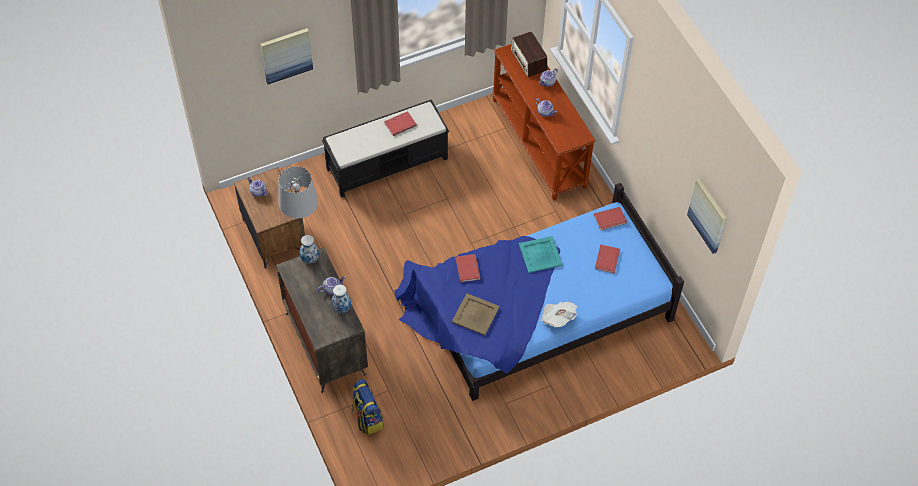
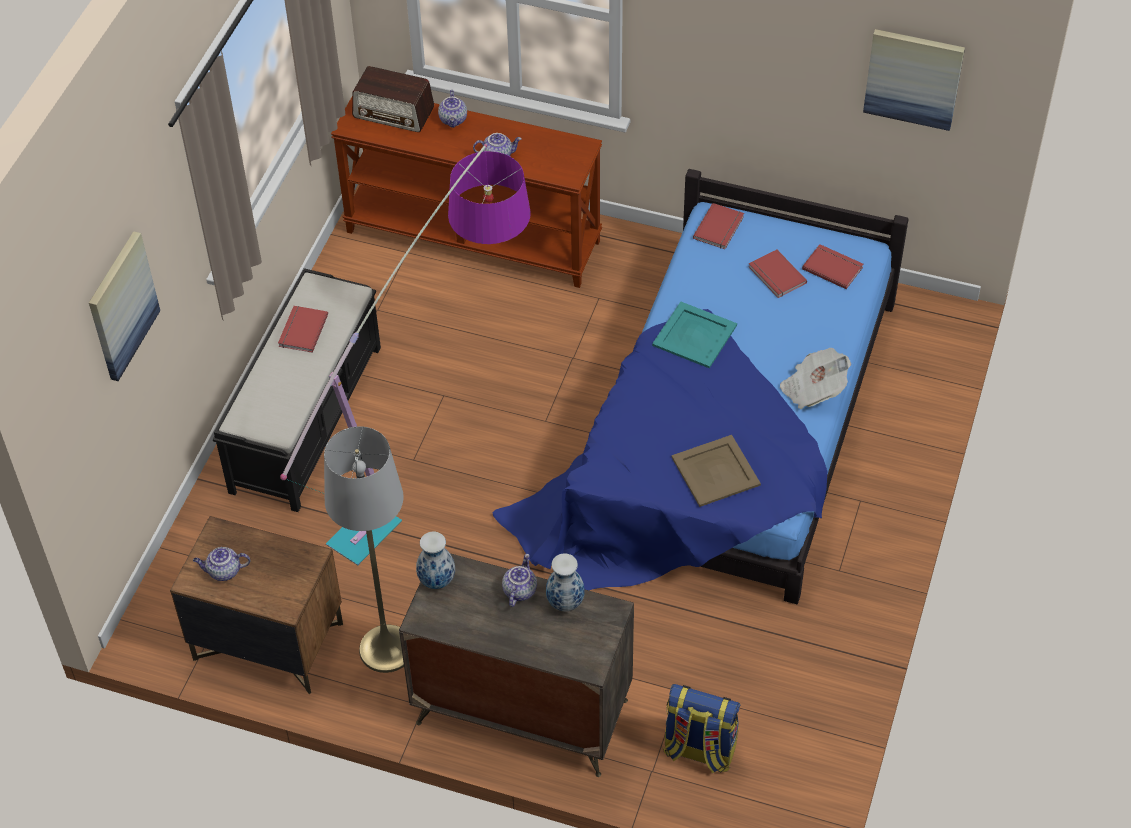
camera: 45 degrees left, 5 degrees down
(417, 221) = (441, 455): none -> floor lamp
(468, 268) = (633, 425): red book -> red book (833, 267)

